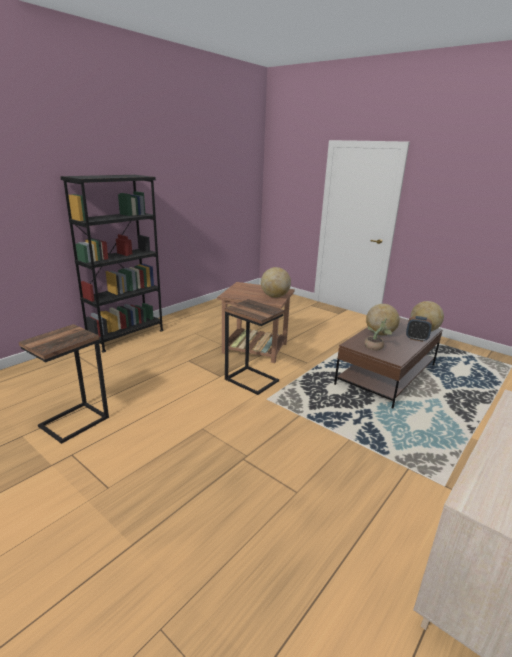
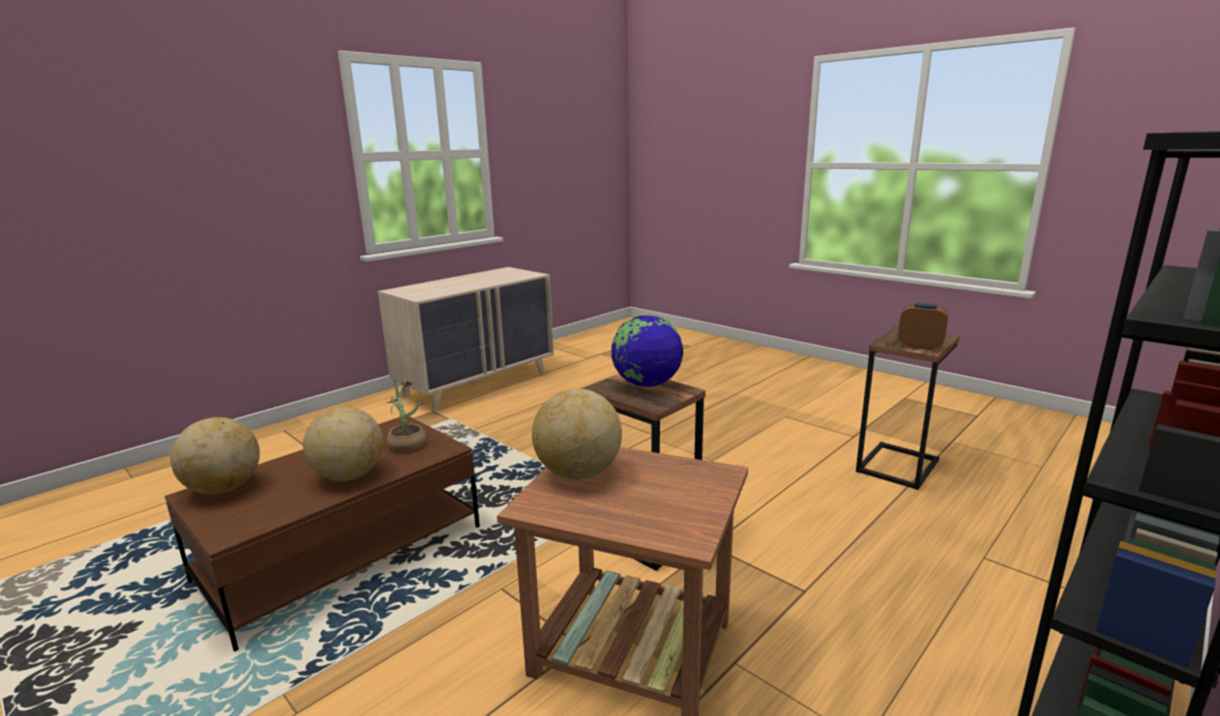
camera: 175 degrees left, 5 degrees down
(252, 310) = (646, 384): none -> globe
(416, 339) = (286, 465): alarm clock -> alarm clock (919, 346)

